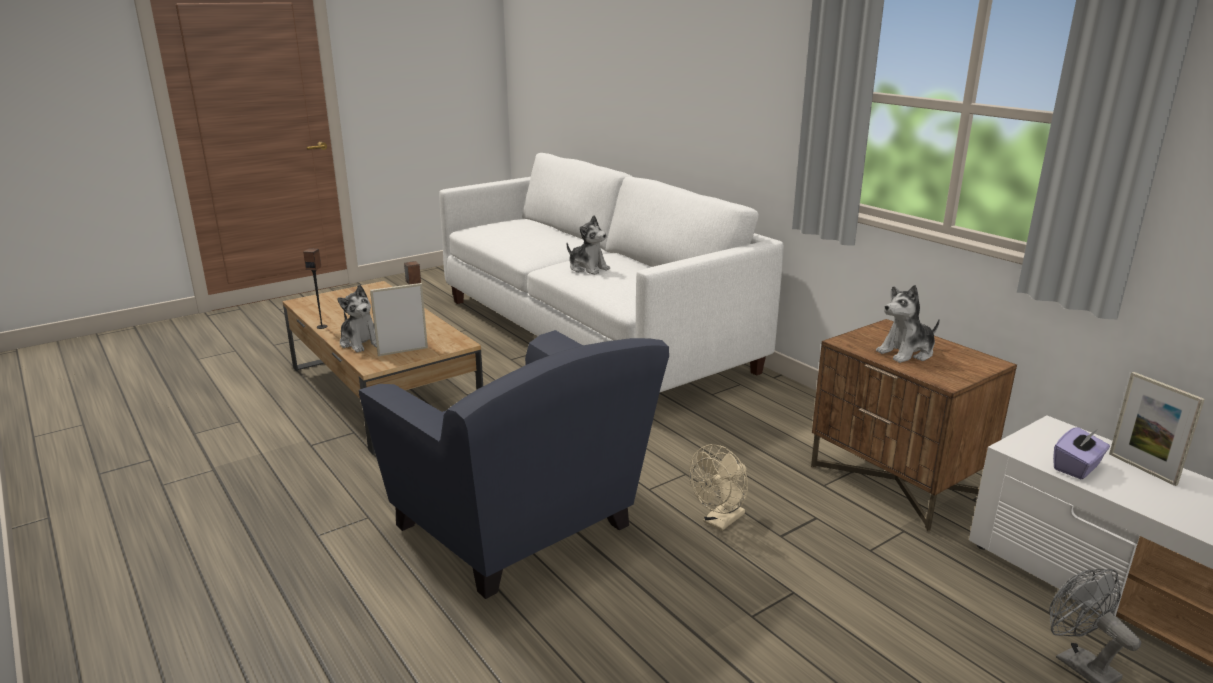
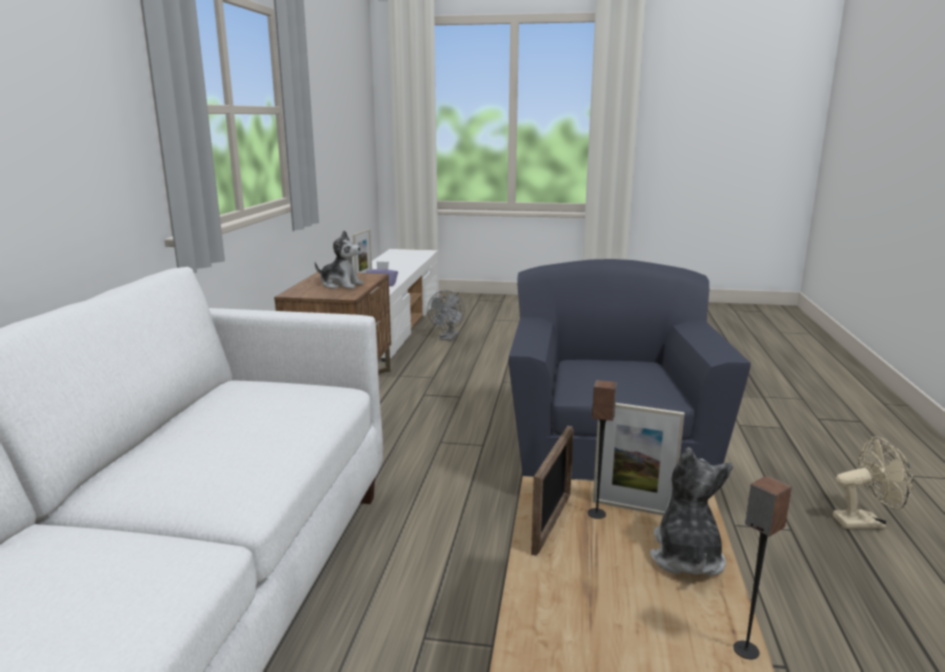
camera: 135 degrees left, 5 degrees down
(437, 333) = (552, 523): none -> picture frame
(588, 268) = (239, 450): plush toy -> none
(720, 522) = (477, 413): beige fan -> beige fan (865, 522)

